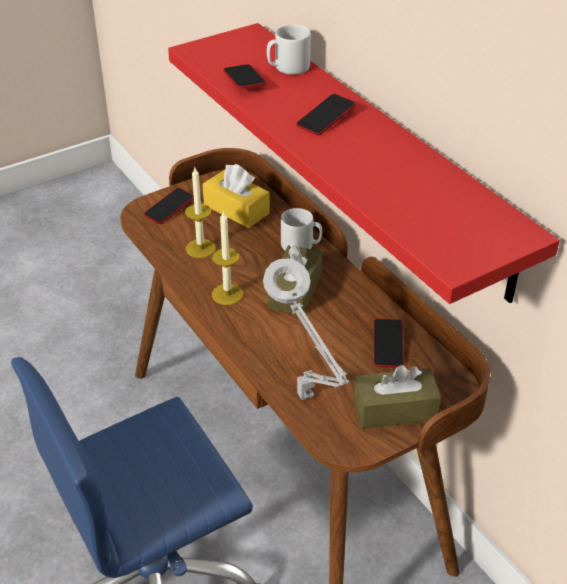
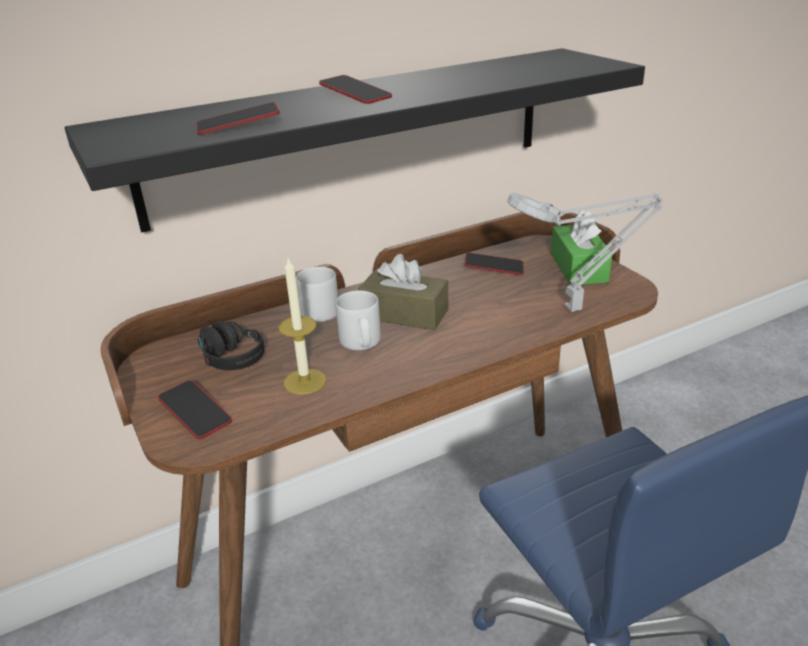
camera: 85 degrees left, 10 degrees down
(227, 294) = (406, 358): candle -> none
(236, 209) = (226, 355): yellow tissue box -> black headphones
(288, 68) = (219, 110): grey mug -> grey mug (361, 343)
(381, 154) = (354, 134): red shelf -> black shelf
(395, 409) = (578, 268): brown tissue box -> green tissue box

